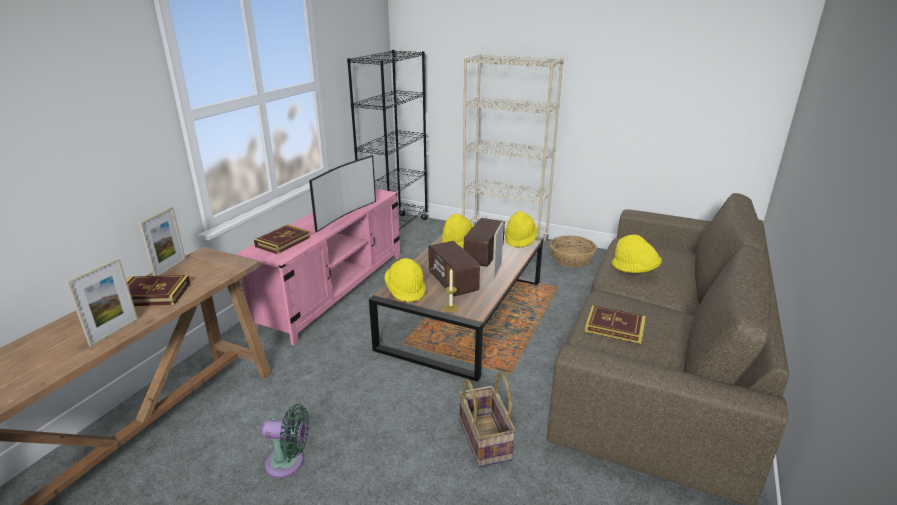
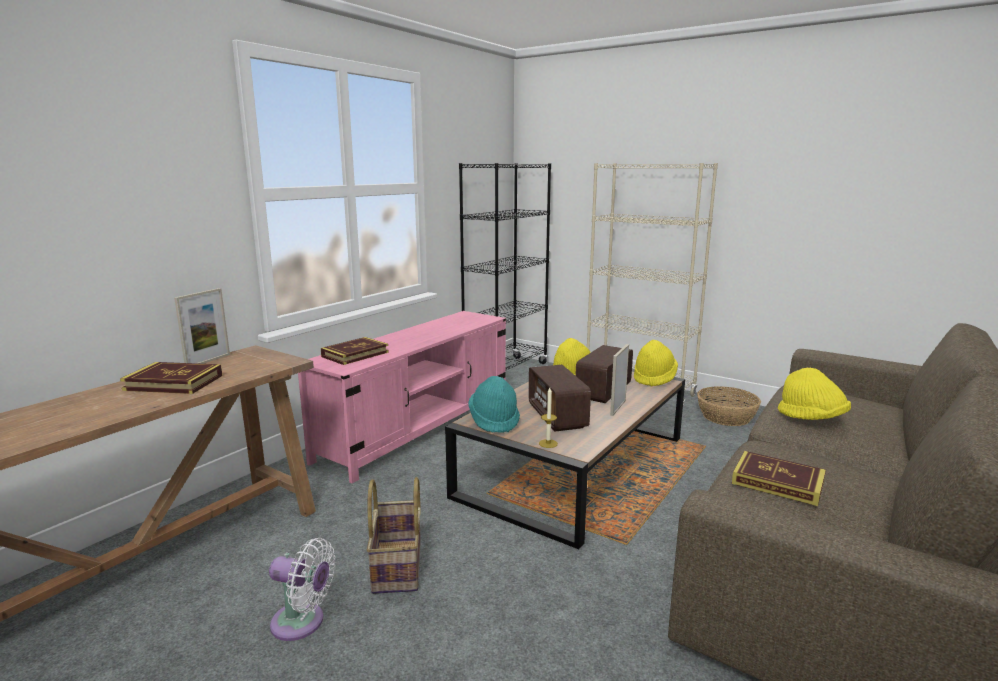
camera: 10 degrees right, 10 degrees down
(114, 332) = (109, 414): picture frame -> none
(289, 463) = (302, 623): green fan -> white fan
(344, 215) = (436, 334): television -> none
(406, 290) = (494, 421): yellow hat -> turquoise hat
(486, 439) = (578, 627): basket -> basket (398, 566)

